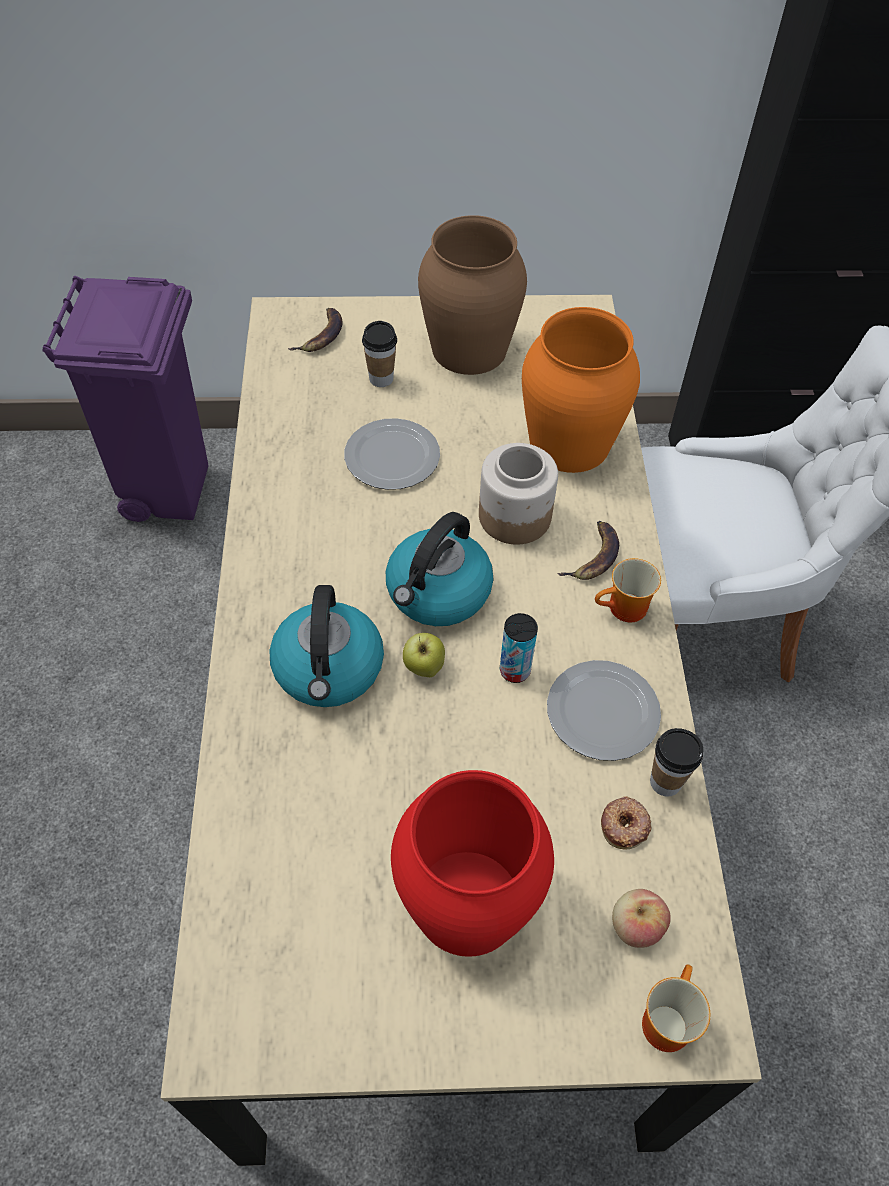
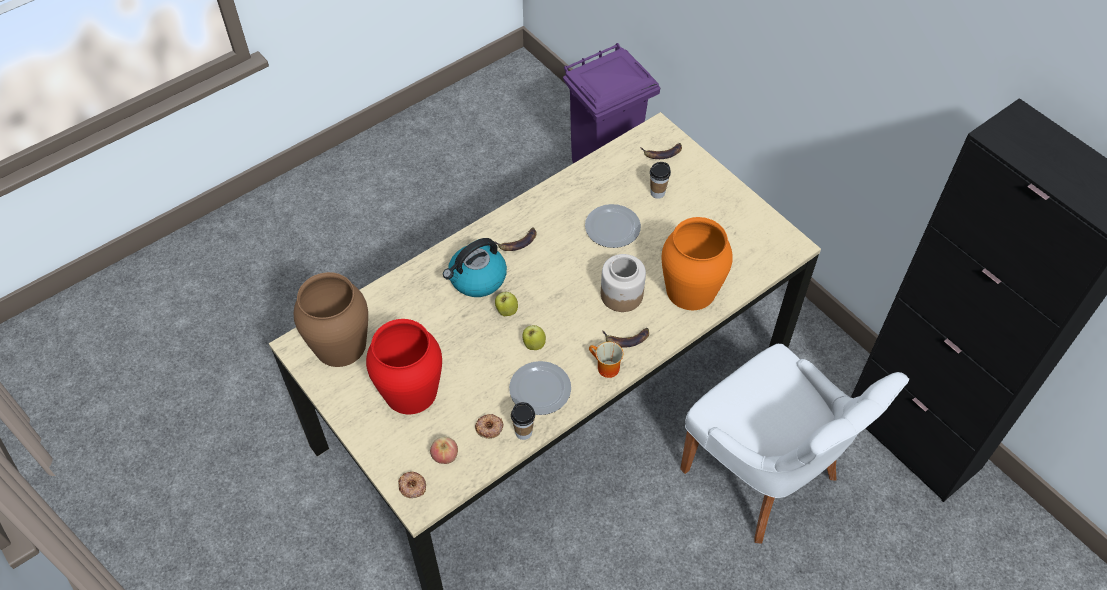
camera: 55 degrees right, 0 degrees up
(310, 576) = (517, 242): none -> banana
(438, 593) = (550, 292): kettle -> none
(468, 349) = (713, 213): brown vase -> brown vase (339, 345)
(514, 671) = (533, 344): can -> apple
(663, 1018) = (412, 486): mug -> donut

